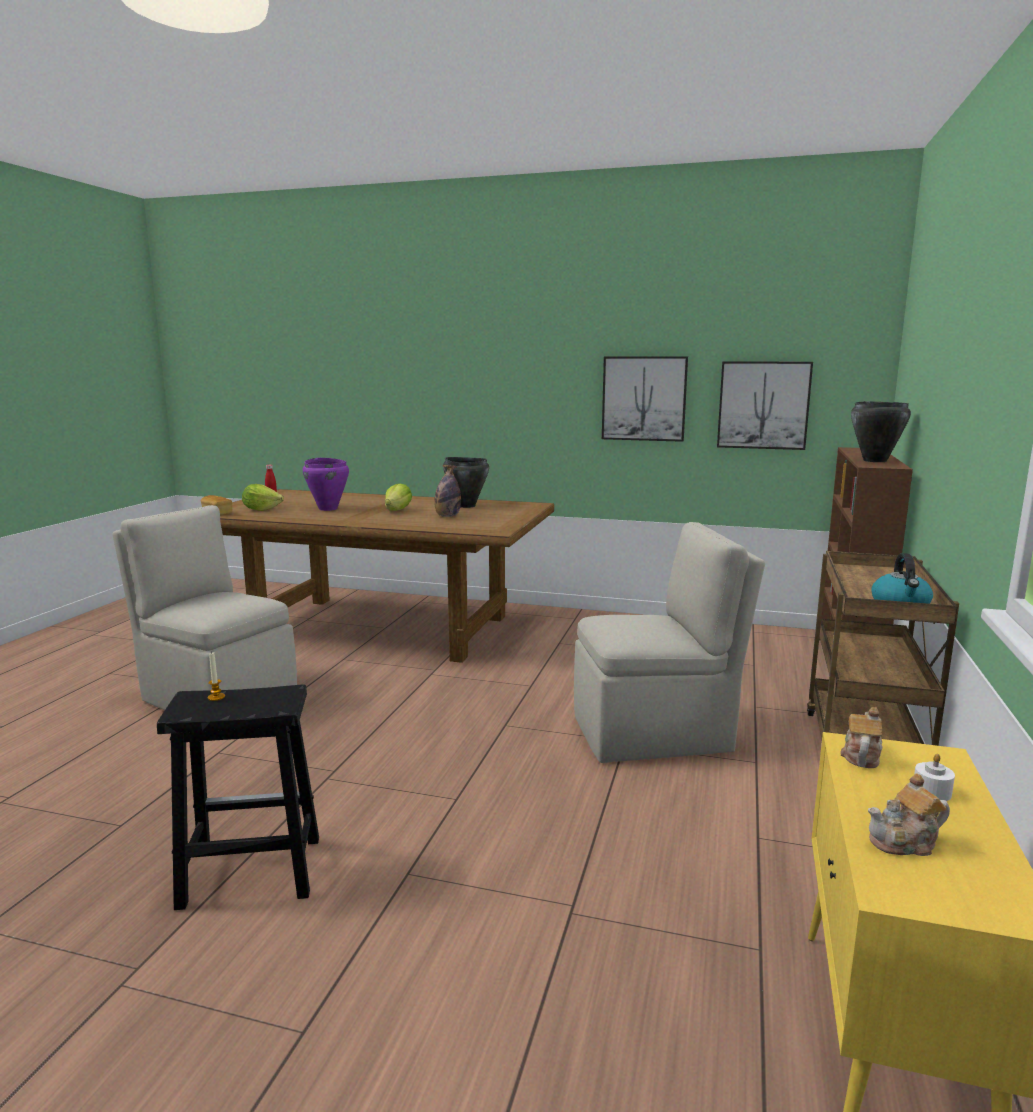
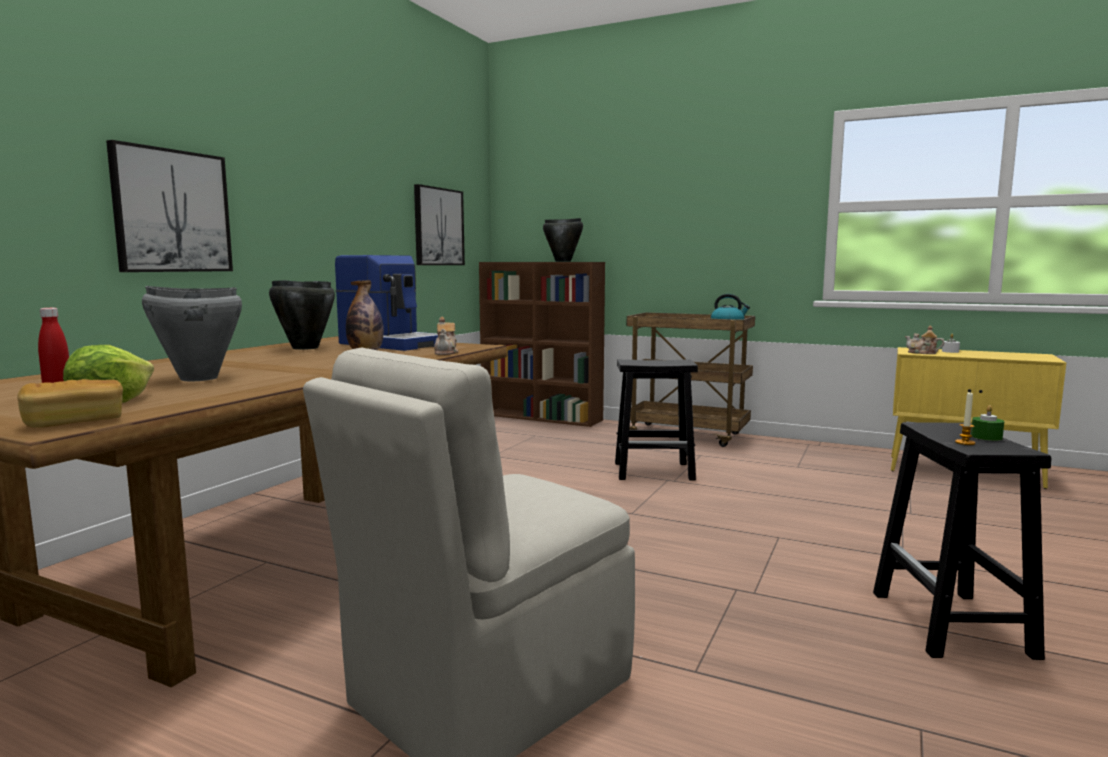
camera: 80 degrees left, 5 degrees down
(234, 710) = (986, 437): none -> green candle
(328, 509) = (198, 378): purple cooking pot -> grey cooking pot
(398, 510) = (284, 361): lettuce -> none
(498, 516) = (392, 344): none -> coffee machine
(644, 398) = (367, 216): picture -> picture (172, 211)
(655, 733) = (655, 471): beige chair -> black stool
(905, 843) = (1003, 356): teapot -> teapot (446, 352)

